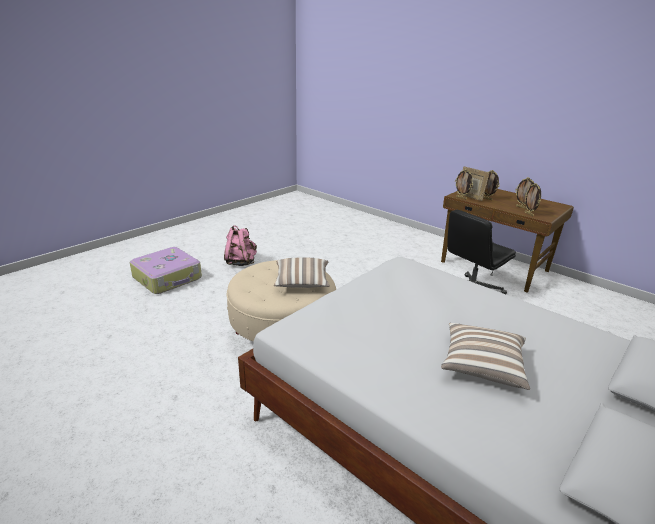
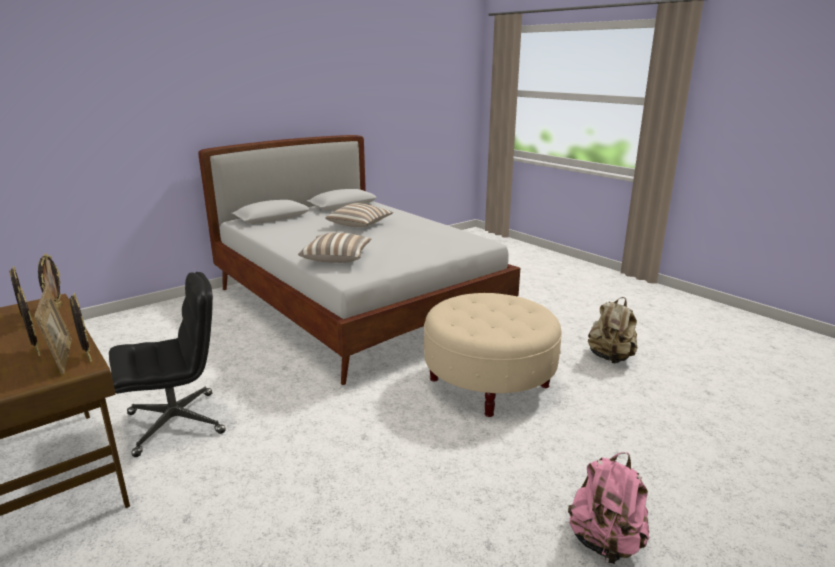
camera: 170 degrees left, 5 degrees down
(162, 368) = (610, 357): none -> beige backpack
(168, 278) = (735, 498): suitcase -> none
(302, 283) = (467, 313): pillow -> pillow (337, 258)

